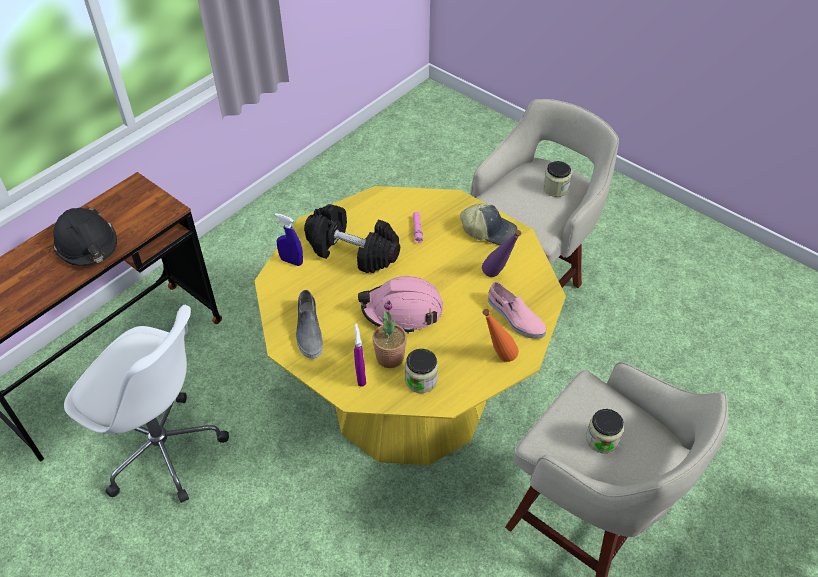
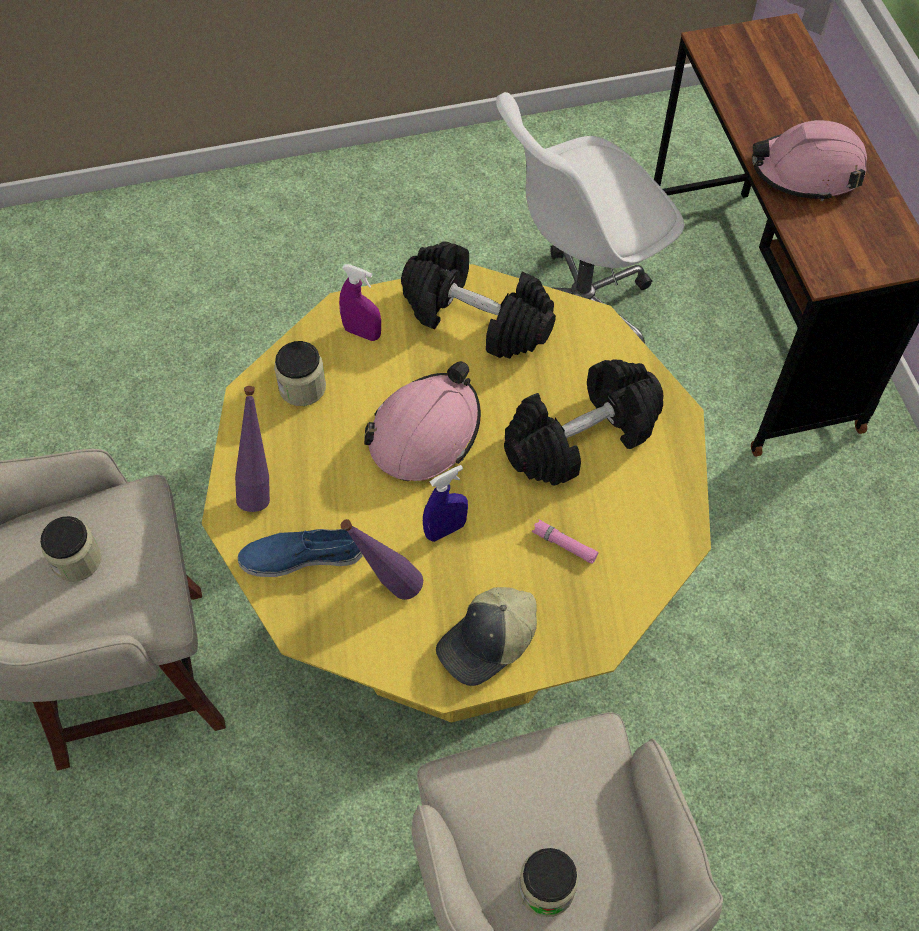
camera: 125 degrees right, 10 degrees up
(87, 245) = (807, 171): black hard hat -> pink hard hat
(291, 261) = (615, 359): blue spray bottle -> blue spray bottle (445, 530)
(308, 330) = (476, 319): grey shoe -> black dumbbell
(390, 357) = (363, 376): potted plant -> none
(497, 358) = (259, 487): orange bottle -> purple bottle
(515, 317) = (301, 556): pink shoe -> blue shoe

